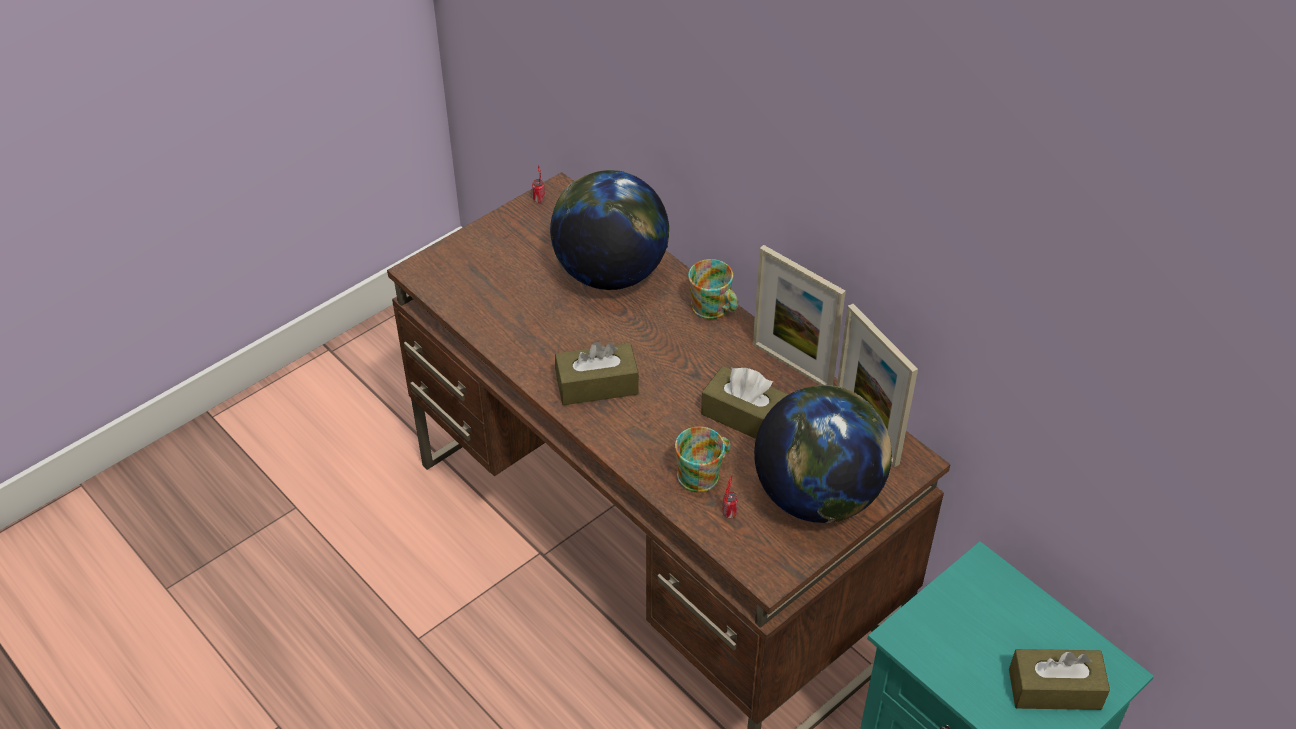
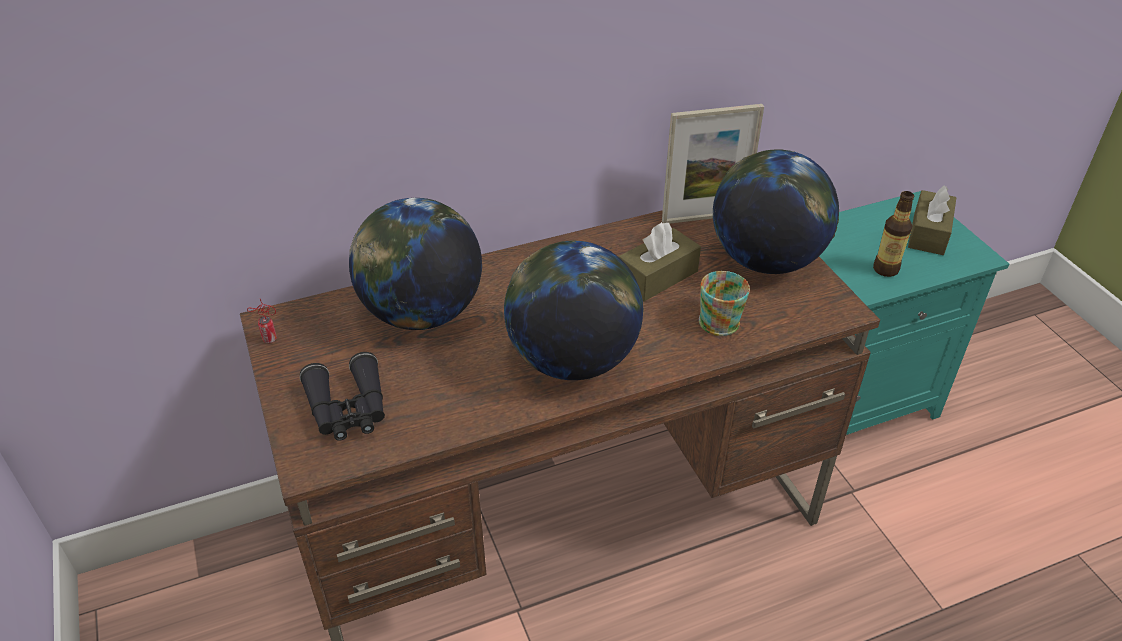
camera: 70 degrees left, 5 degrees down
(483, 270) = (348, 409): none -> black binoculars
(597, 385) = (572, 360): brown tissue box -> globe
(714, 309) = (514, 260): mug -> none
(729, 515) = (771, 315): can -> none
(792, 365) = (609, 235): picture frame -> none
(950, 650) = (886, 269): none -> bottle

